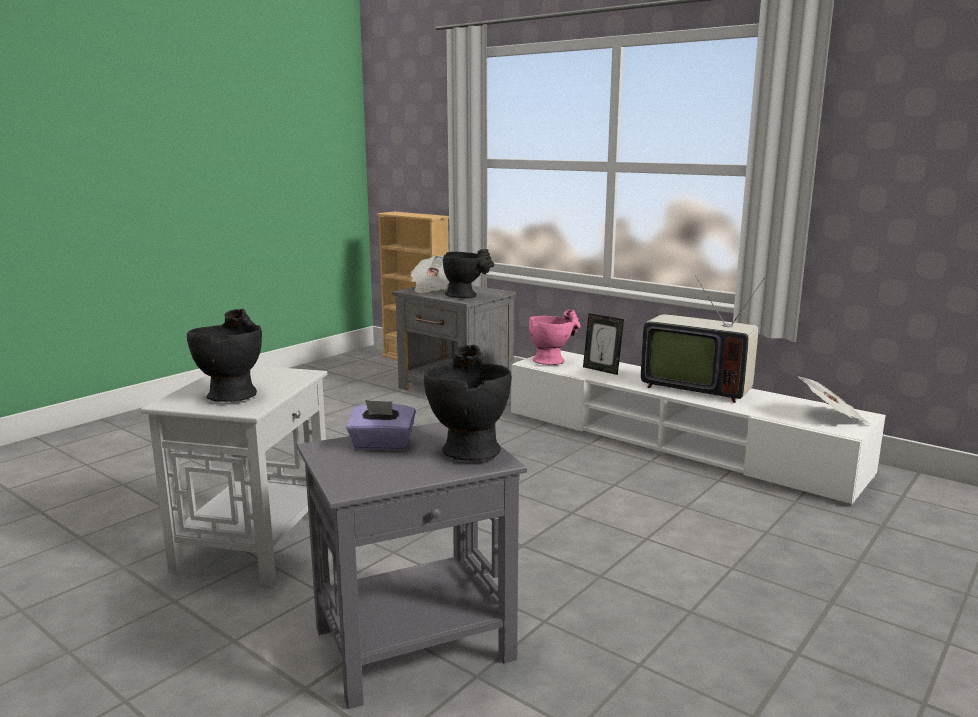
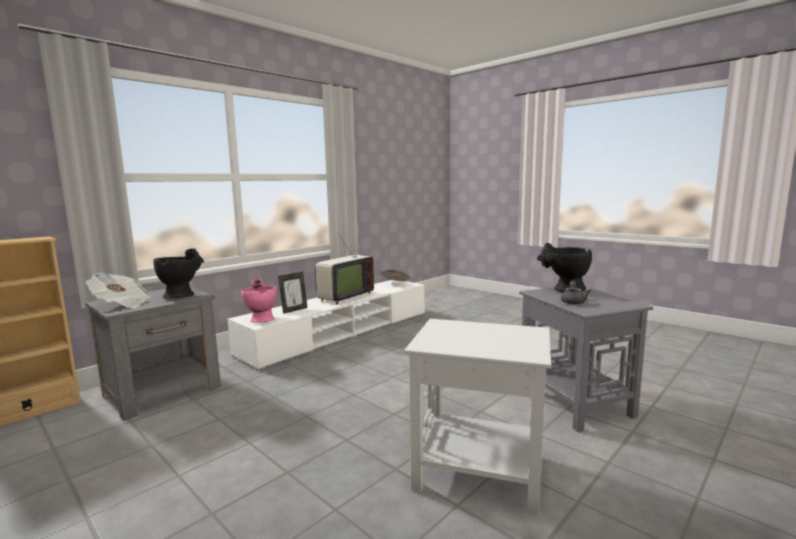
camera: 85 degrees left, 5 degrees down
(233, 394) = (499, 338): black vase -> none
(382, 445) = (573, 301): purple tissue box -> grey teapot

